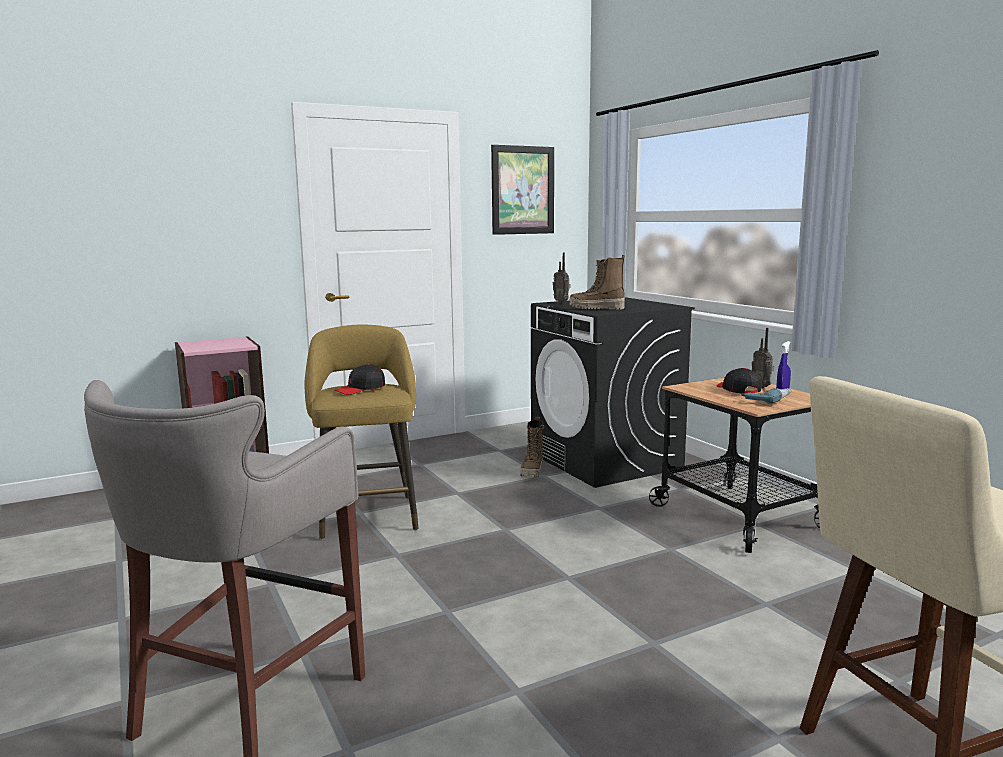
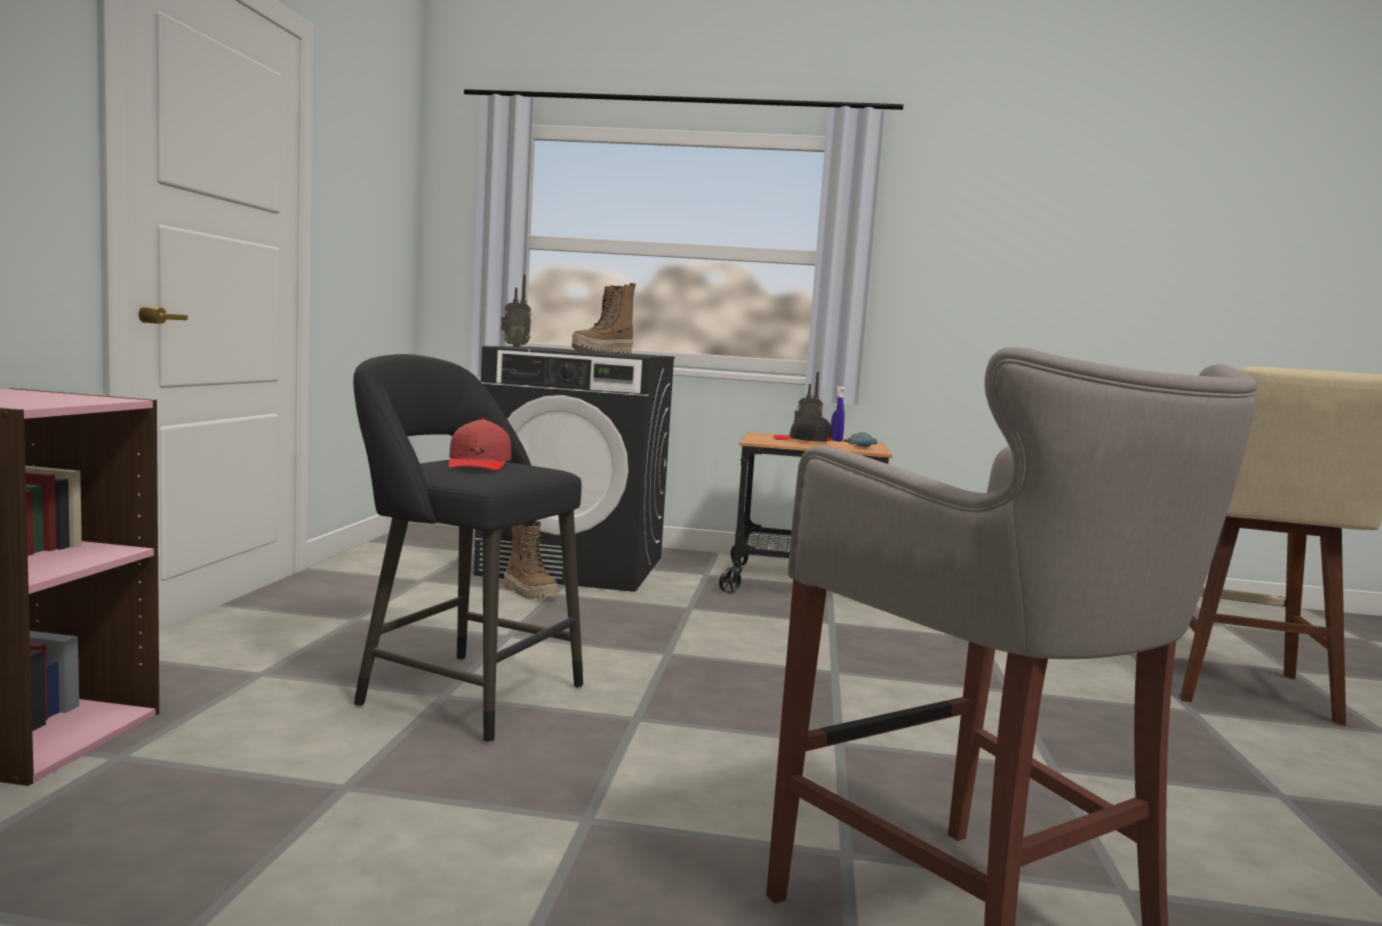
camera: 55 degrees left, 5 degrees down
(361, 389) = (479, 464): black cap -> red cap
(367, 514) = (462, 693): yellow stool -> black stool
(522, 190) = (368, 178): picture -> none

